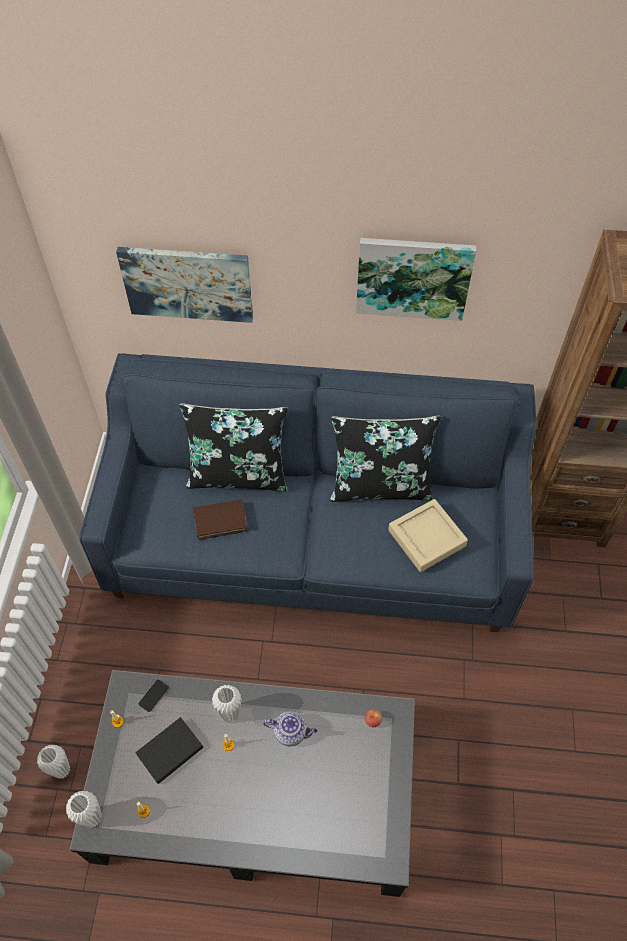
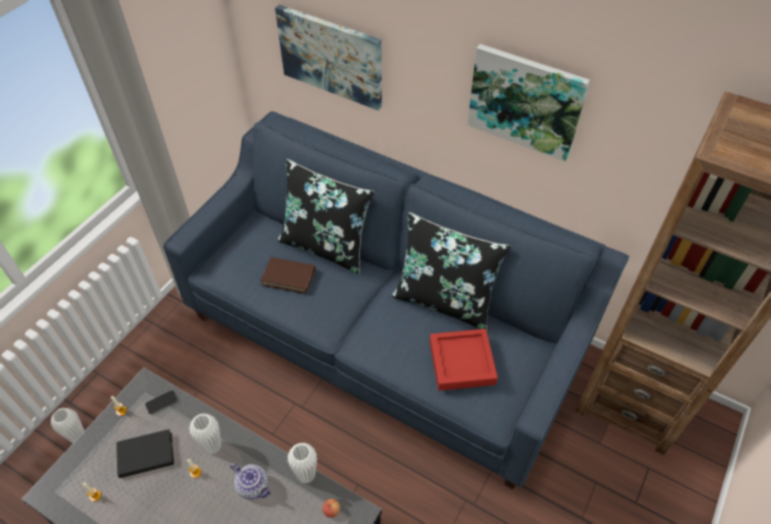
camera: 25 degrees right, 5 degrees down
(92, 818) = (53, 481): white vase -> white vase (306, 475)
(426, 538) = (462, 362): beige tray -> red tray

